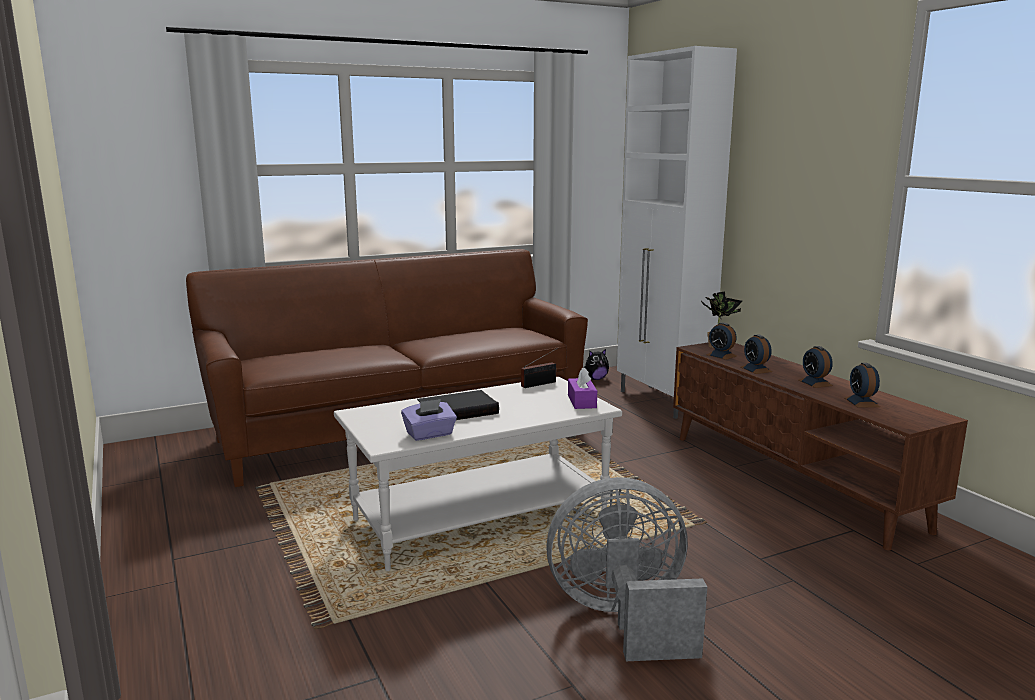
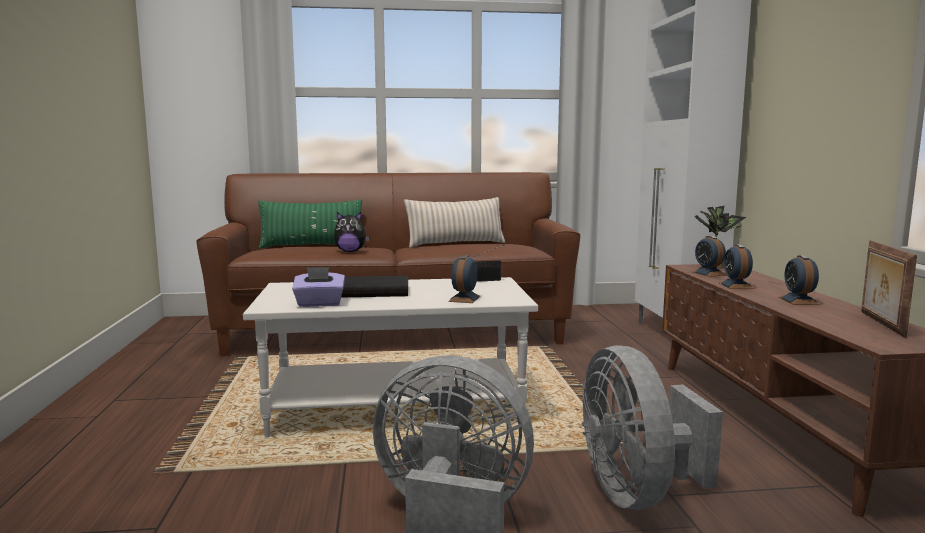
camera: 20 degrees right, 5 degrees down
(305, 350) = (312, 246): none -> green pillow
(455, 333) = (455, 244): none -> beige pillow
(582, 401) = (504, 295): purple tissue box -> none
(595, 379) = (621, 311): plush toy -> plush toy (350, 251)
(737, 562) = (637, 493): none -> grey fan
(861, 402) = (842, 321): alarm clock -> alarm clock (464, 299)
(886, 402) = (880, 323): none -> picture frame

